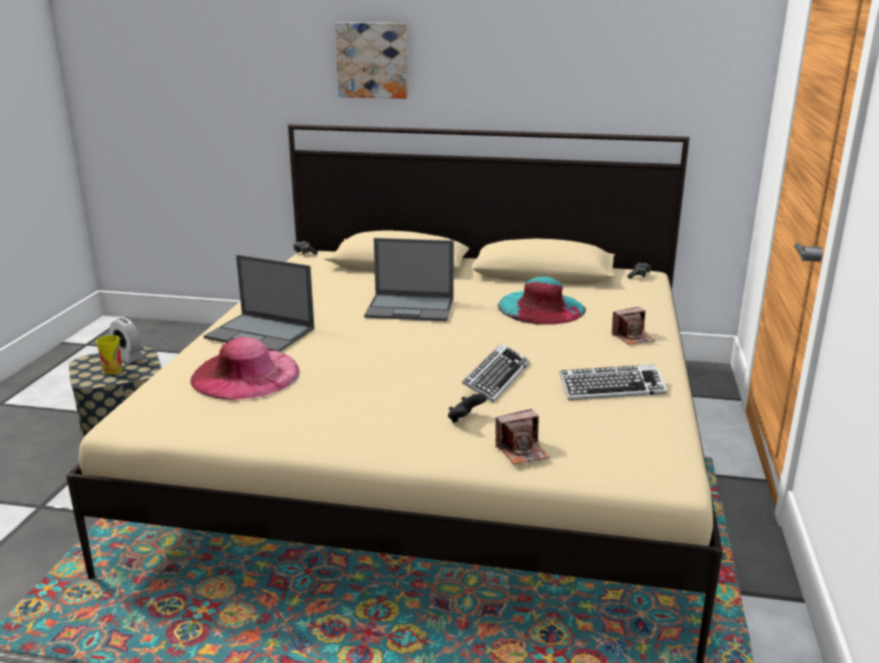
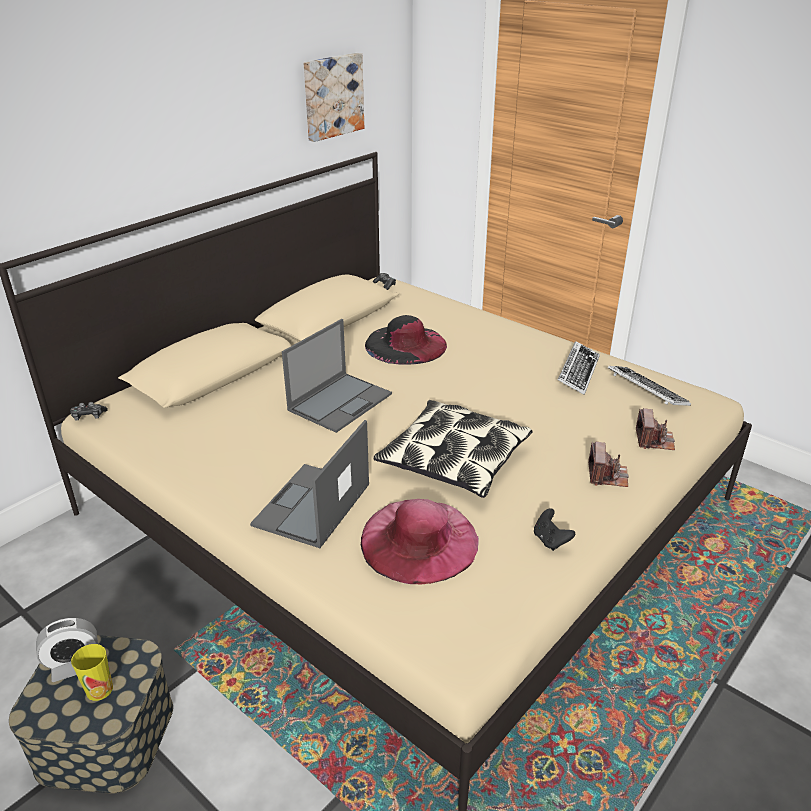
camera: 60 degrees left, 10 degrees up
(261, 333) = (311, 506): laptop -> laptop turned 150 degrees clockwise
(373, 60) = (85, 147): picture -> picture (332, 96)
(373, 365) = (453, 460): none -> pillow
(465, 419) = (588, 447): black game controller -> black game controller (550, 540)
(496, 378) = (525, 410): keyboard -> keyboard (646, 391)
(541, 307) = (405, 344): turquoise hat -> black hat
(632, 337) = (499, 333): camera -> camera (607, 476)

